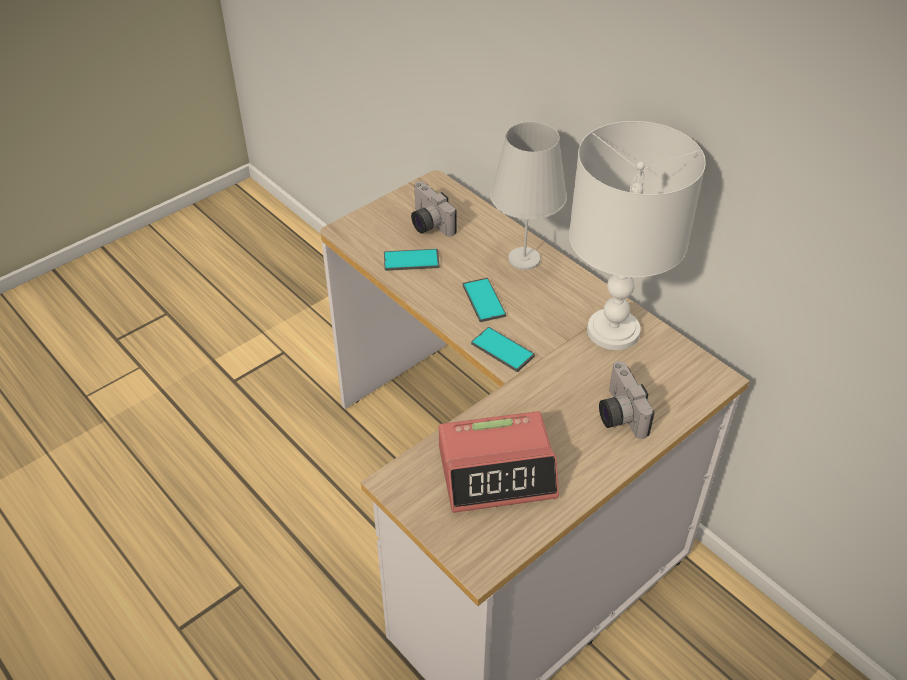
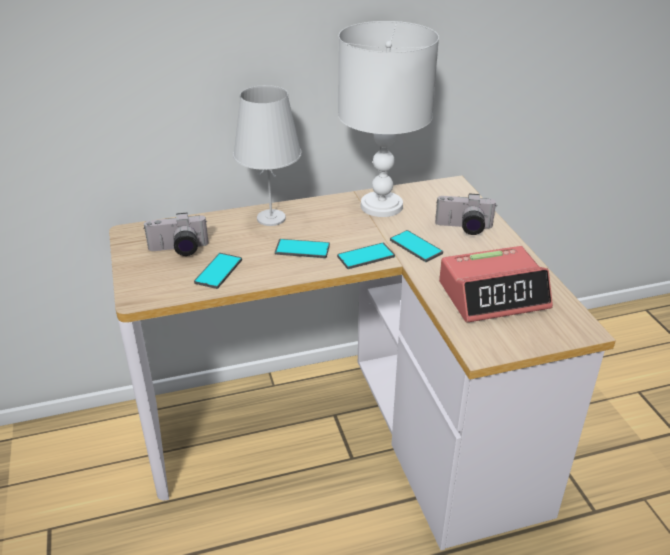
camera: 65 degrees left, 10 degrees down
(497, 471) = (493, 295): alarm clock -> alarm clock turned 60 degrees clockwise
(549, 383) = (416, 246): none -> phone

